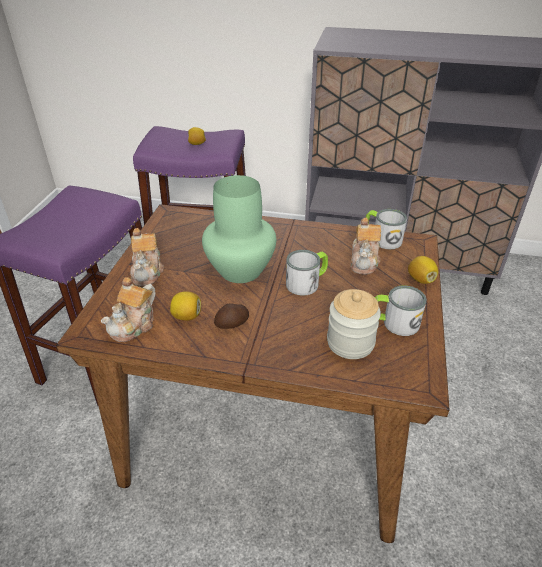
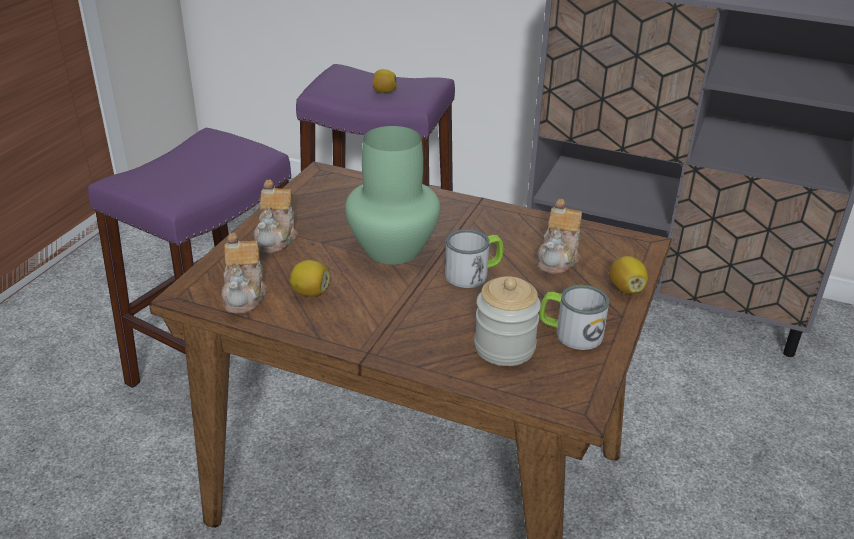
camera: 10 degrees right, 5 degrees down
(134, 325) = (245, 294): teapot -> teapot turned 45 degrees counterclockwise
(232, 324) = (364, 308): potato -> none
(382, 239) = (592, 234): mug -> none

